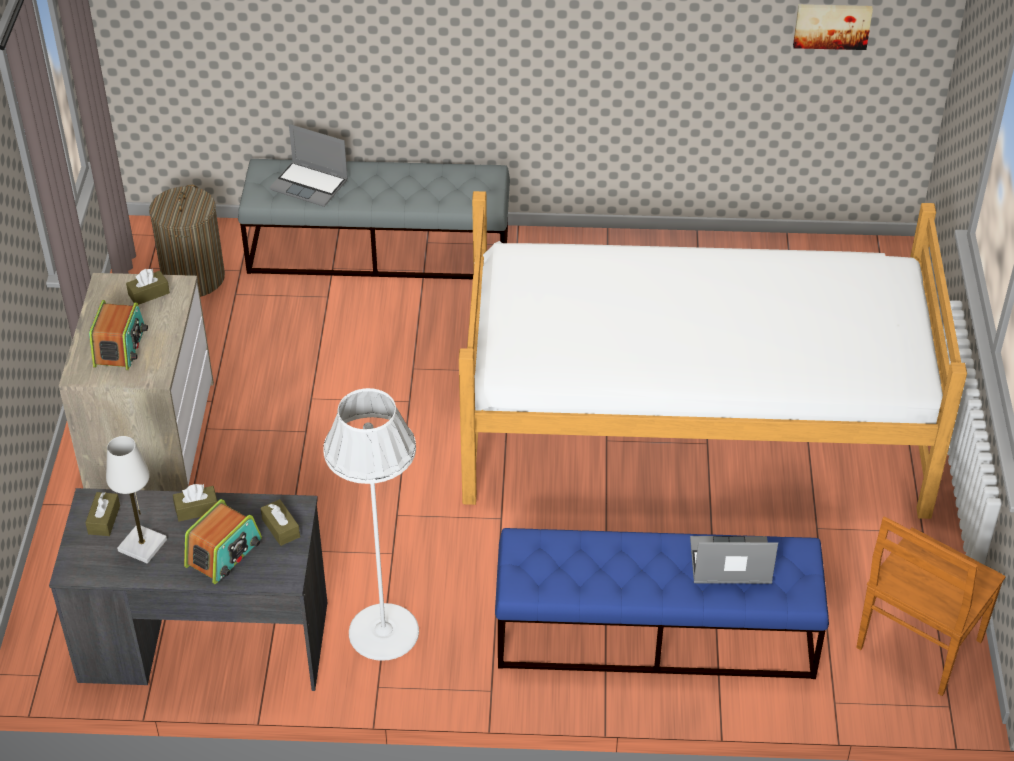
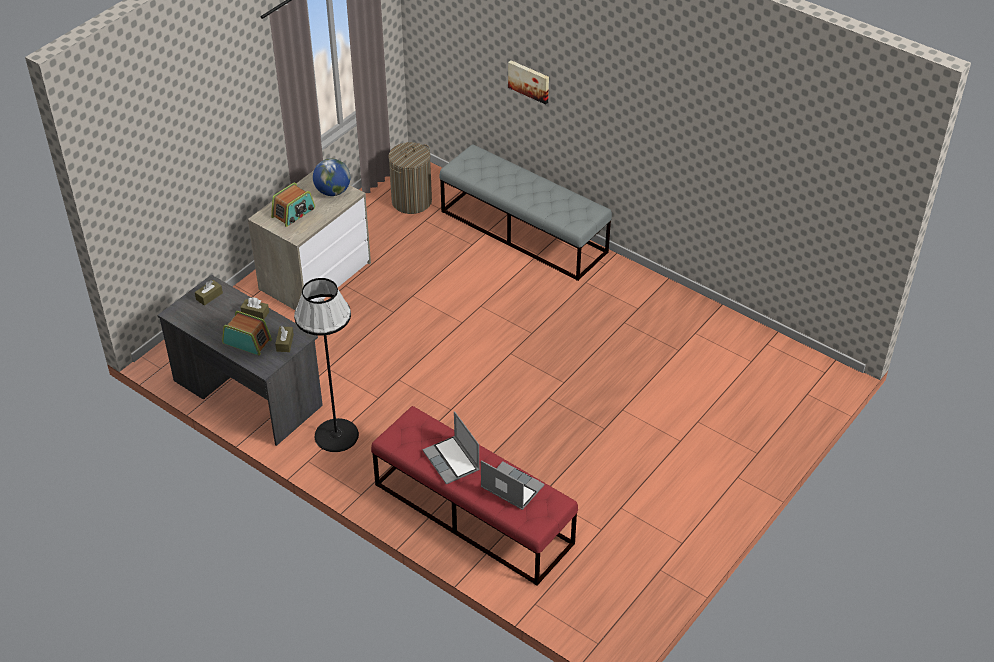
camera: 35 degrees right, 0 degrees up
(143, 545) = (215, 318): white table lamp -> none
(149, 294) = (333, 191): brown tissue box -> globe
(224, 553) = (247, 341): radio -> radio turned 135 degrees counterclockwise
(310, 185) = (489, 173): laptop -> laptop (452, 461)
(383, 631) = (336, 435): white floor lamp -> black floor lamp
(654, 634) = (472, 513): blue bench -> red bench
(693, 424) = (607, 414): bed -> none
(832, 25) = (813, 198): picture -> picture (529, 81)
(917, 646) = (613, 602): brown chair -> none

